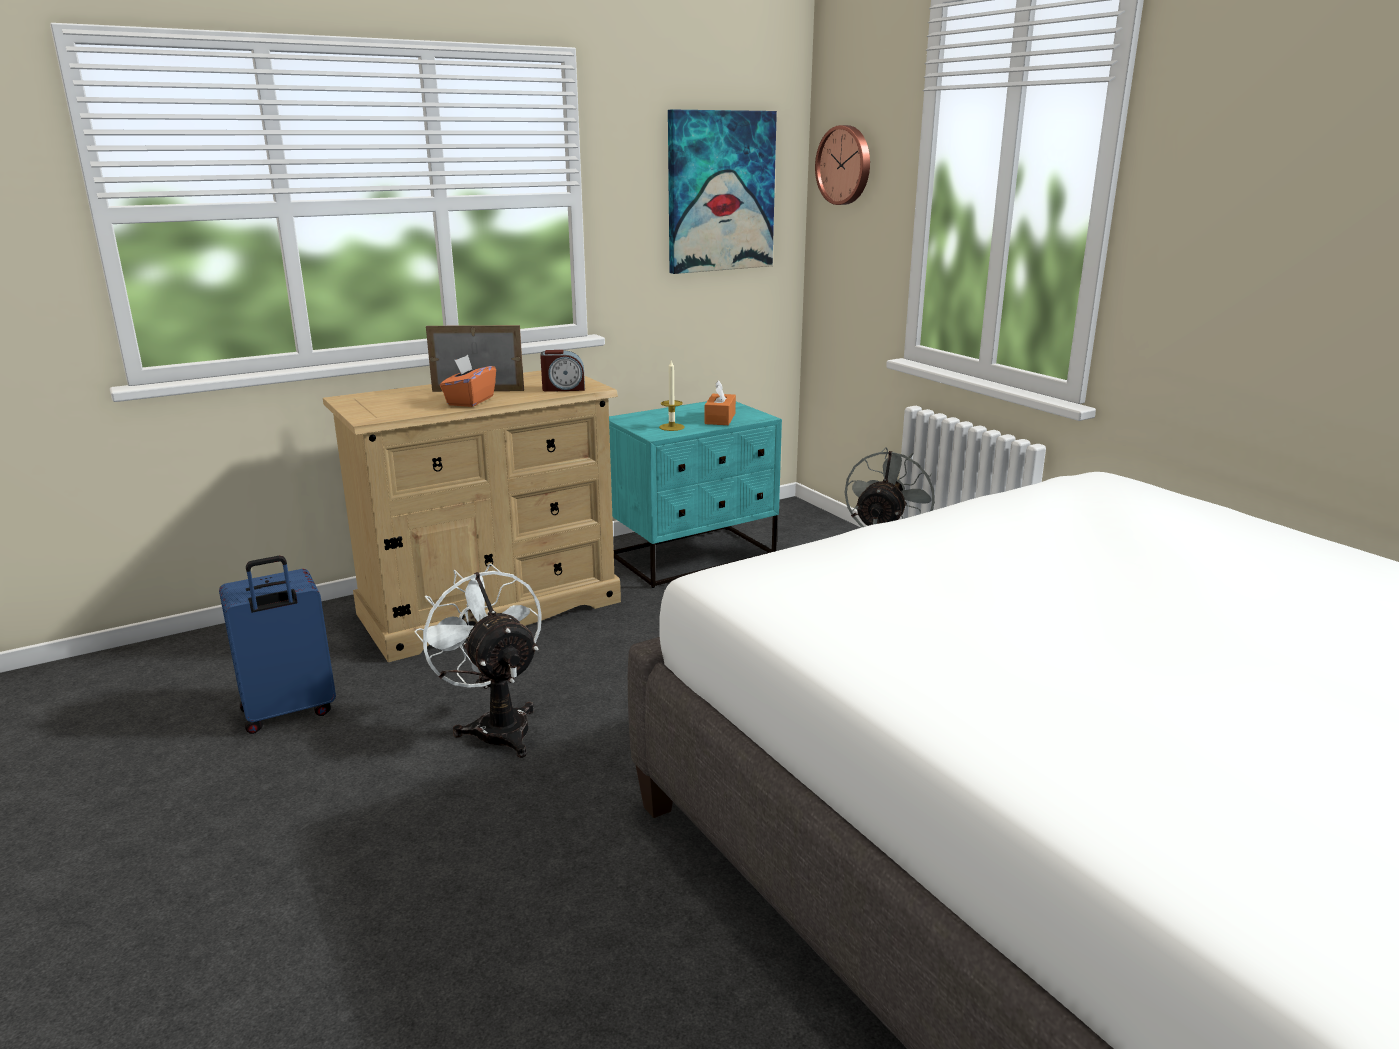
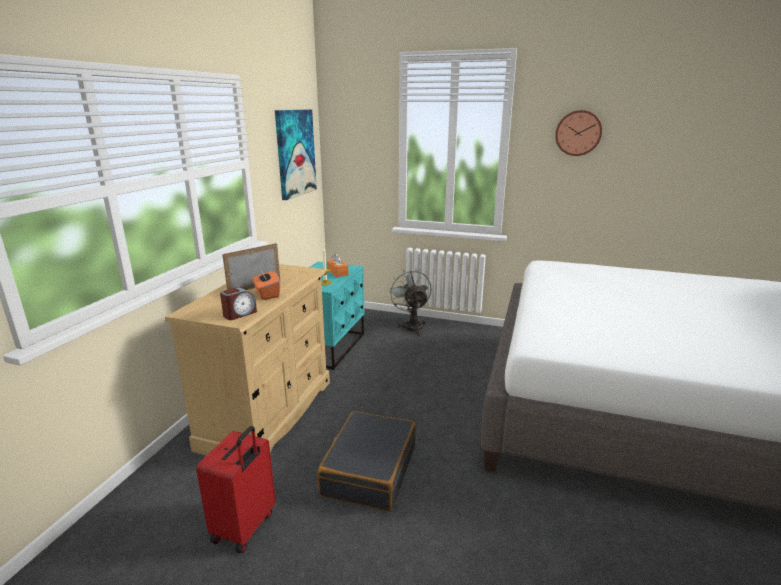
camera: 40 degrees left, 0 degrees up
(289, 712) = (245, 527): blue suitcase -> red suitcase
(496, 726) = (369, 470): white fan -> black suitcase
(563, 388) = (297, 274): alarm clock -> alarm clock (239, 314)
(845, 165) = (348, 136): wall clock -> wall clock (578, 133)

